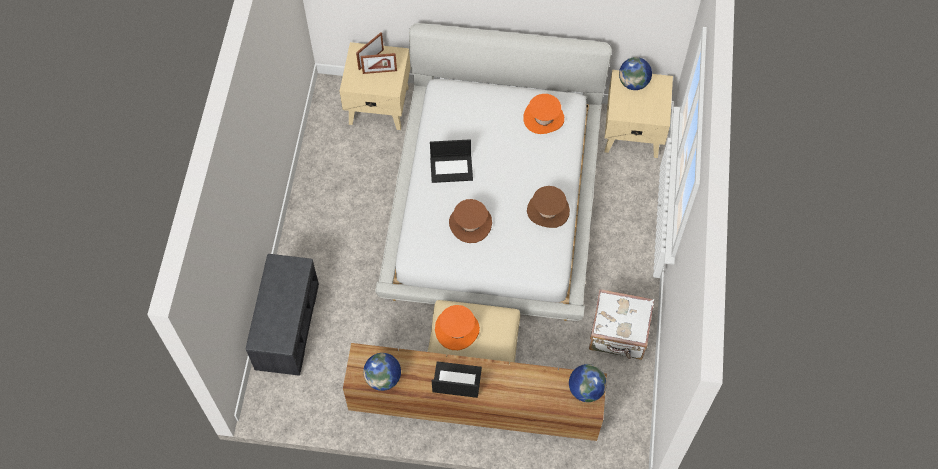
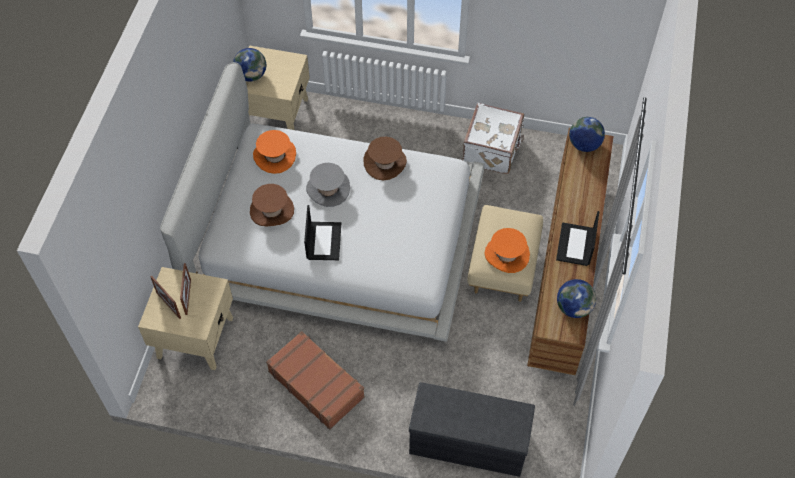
camera: 85 degrees left, 5 degrees down
(339, 201) = (316, 384): none -> brown suitcase
(470, 224) = (393, 229): brown hat -> brown hat (272, 210)
(510, 166) = (328, 189): none -> grey hat

